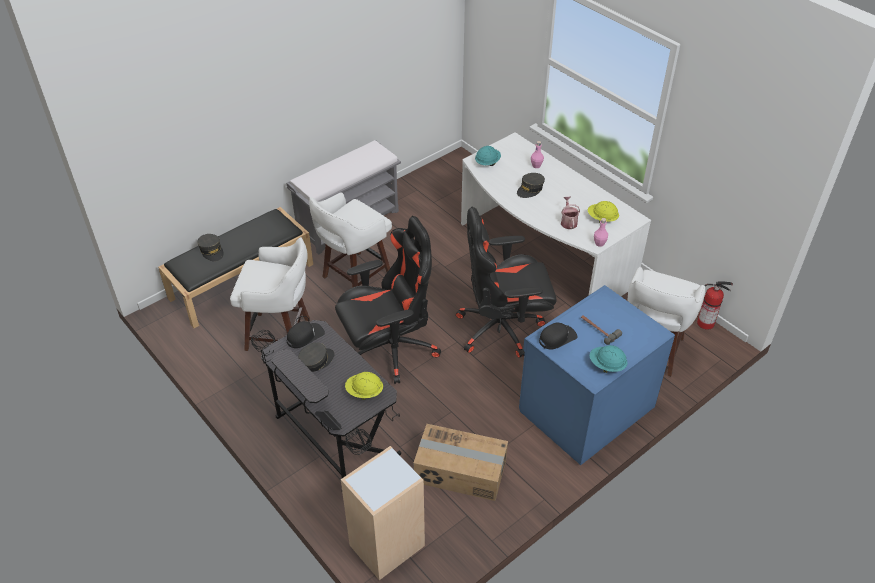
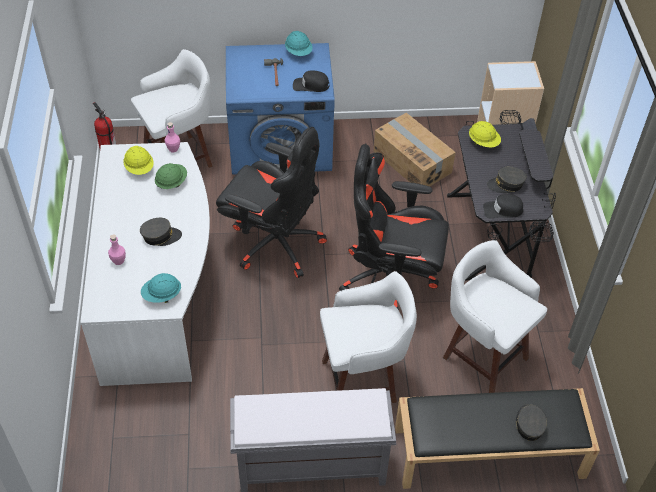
camera: 145 degrees left, 5 degrees up
(568, 221) = (171, 183): watering can -> green hard hat

